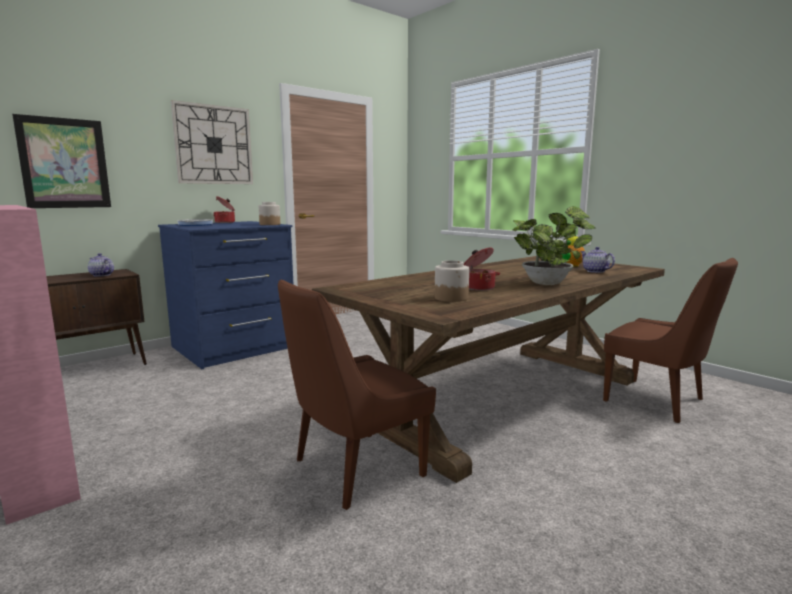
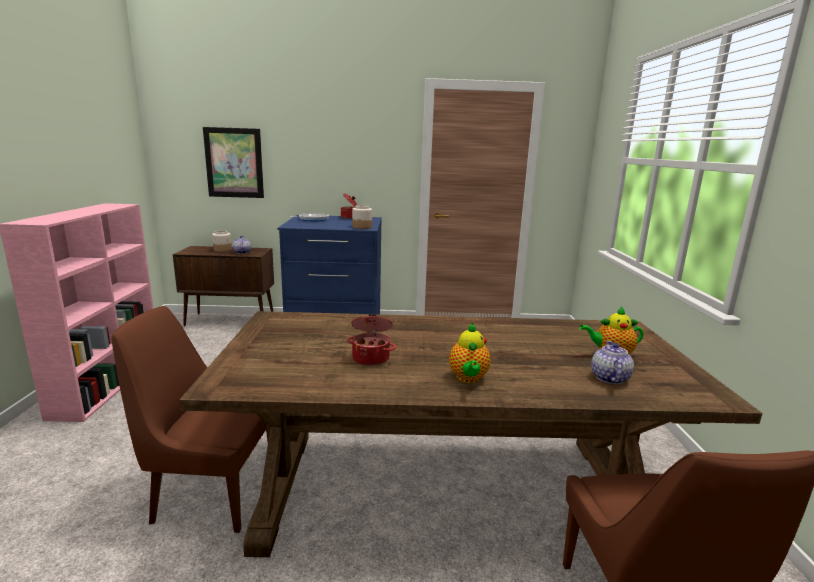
camera: 40 degrees right, 5 degrees up
(213, 145) = (351, 145): wall clock -> none
(451, 298) = (299, 365): jar -> jar (223, 250)
(549, 283) = (468, 378): potted plant -> teapot

